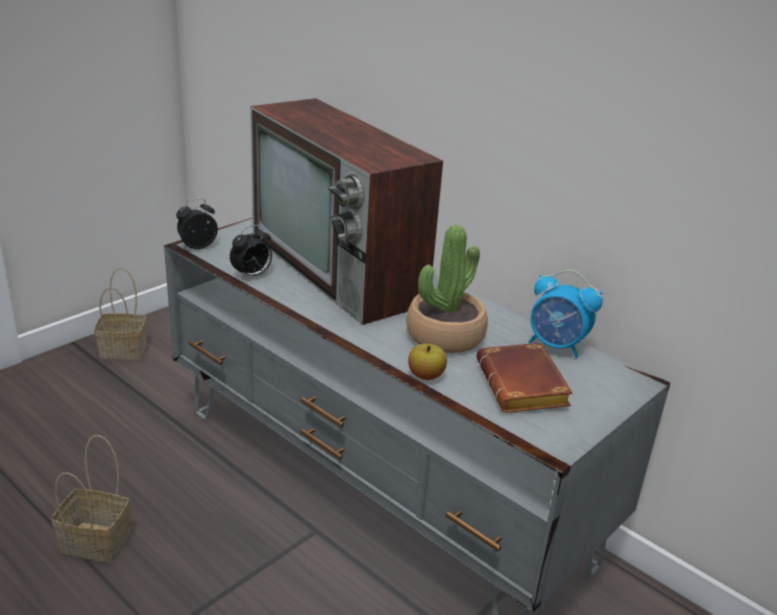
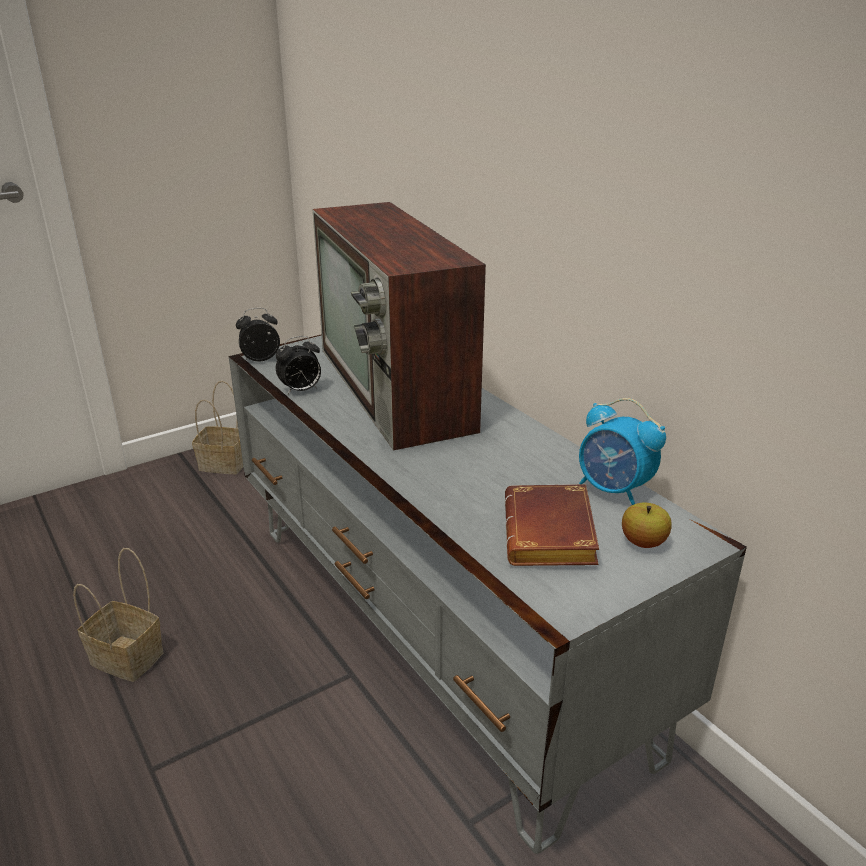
camera: 15 degrees right, 0 degrees up
(426, 376) = (438, 513): apple -> apple (643, 542)
(445, 335) = (482, 468): potted plant -> none

